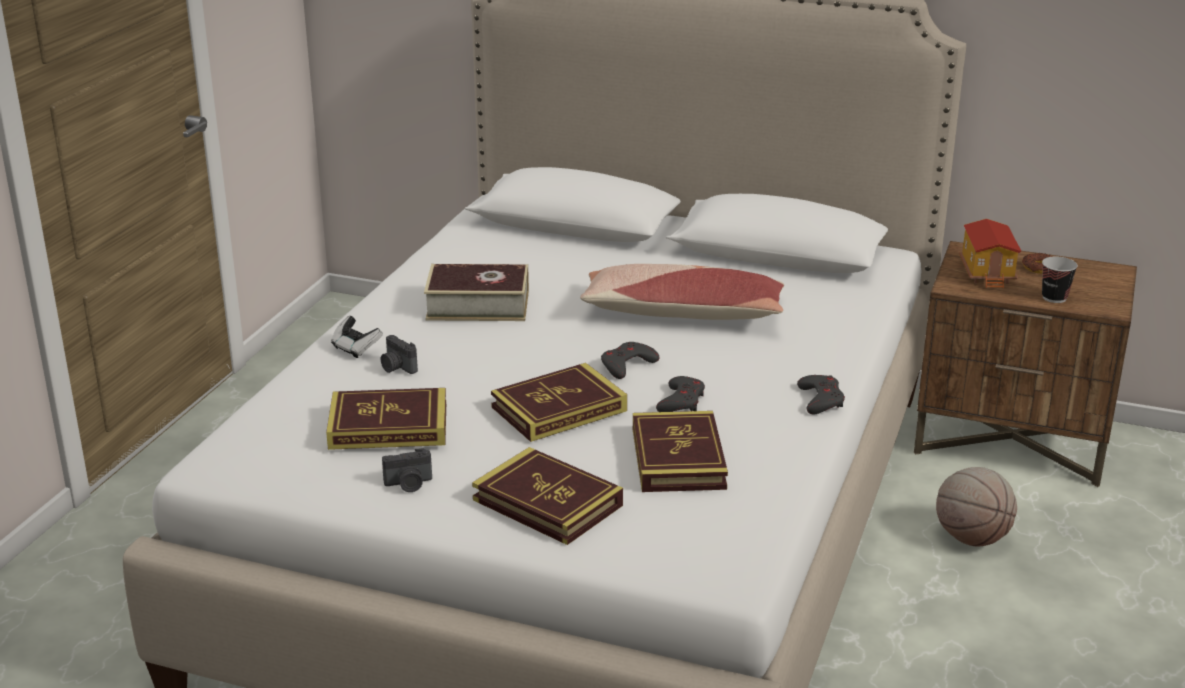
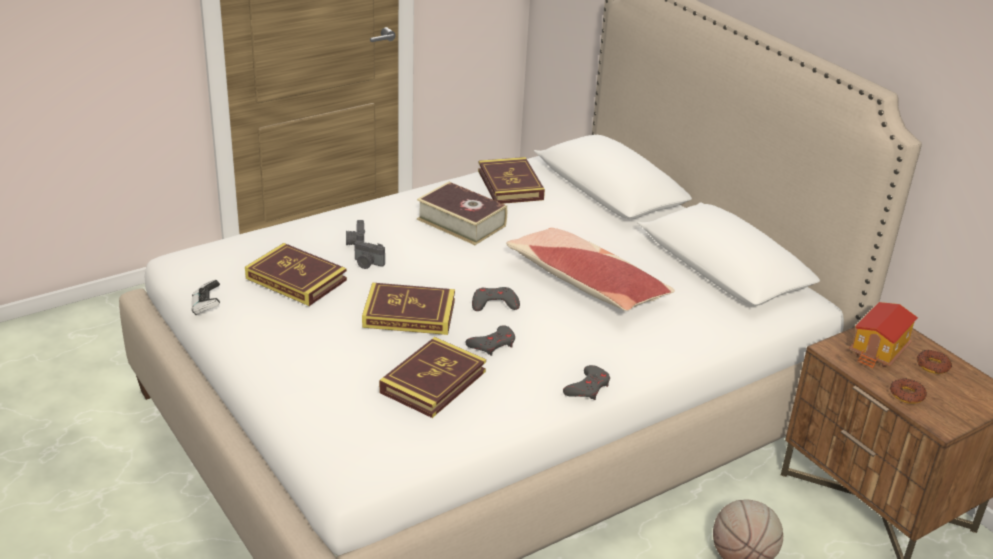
camera: 35 degrees right, 5 degrees up
(356, 348) = (352, 221): game controller -> game controller (206, 307)
(409, 484) = (259, 321): camera -> camera (367, 264)
(547, 503) = (315, 371): book -> book (510, 185)
(1054, 298) = (906, 395): cup -> donut

